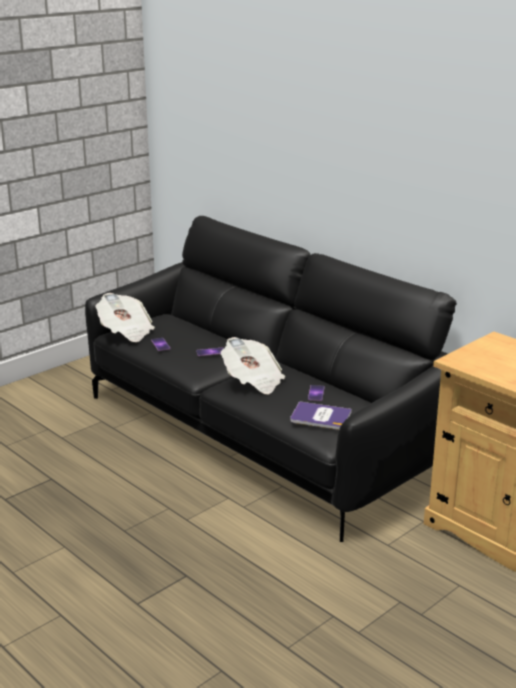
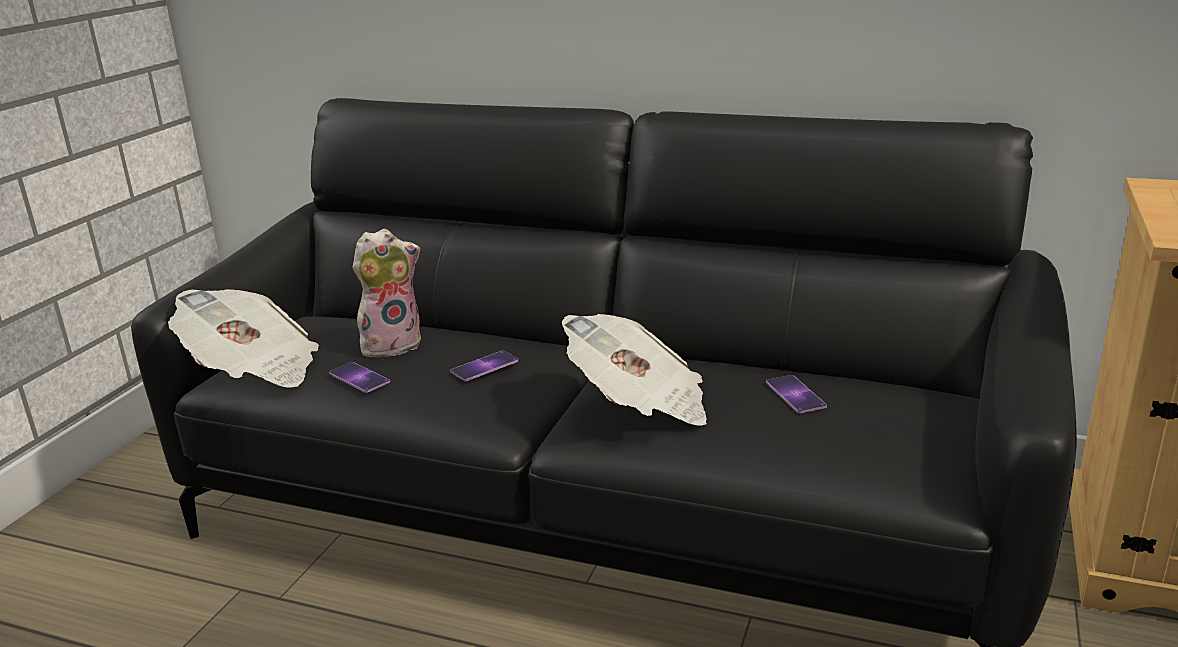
camera: 25 degrees left, 0 degrees up
(184, 334) = (392, 344): none -> plush toy
(320, 417) = (871, 444): book -> none

